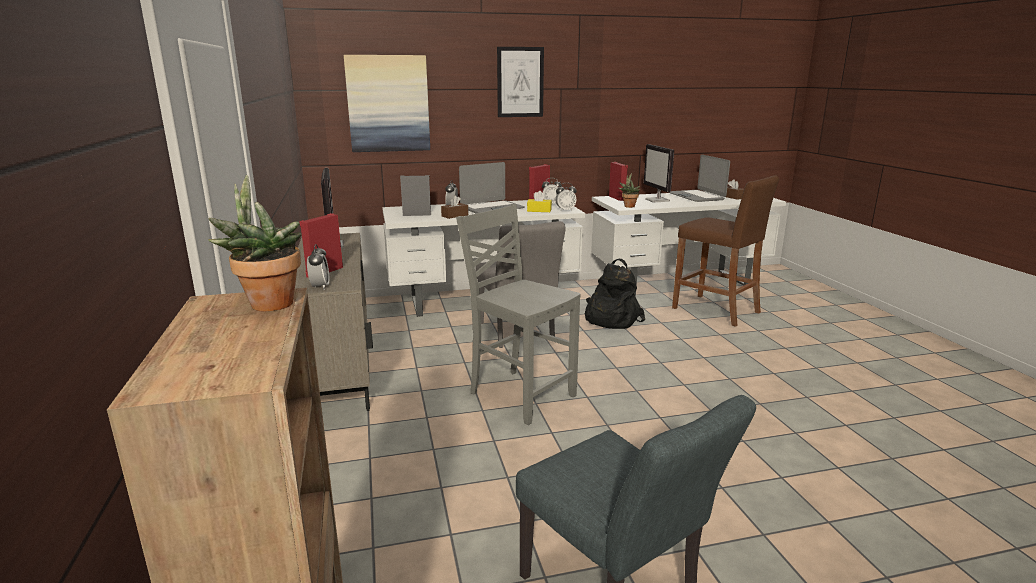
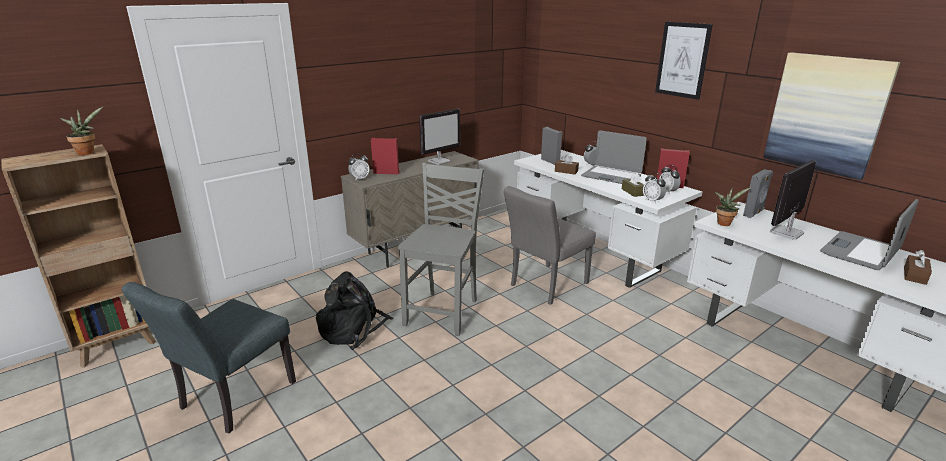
camera: 65 degrees right, 5 degrees up
(388, 104) = (575, 66): picture -> picture (826, 114)
(539, 210) = (633, 192): yellow tissue box -> brown tissue box
(610, 319) = (630, 323): black backpack -> black backpack (353, 329)
(617, 198) = (754, 213): red speaker -> grey speaker
(716, 310) = (748, 390): brown stool -> none

